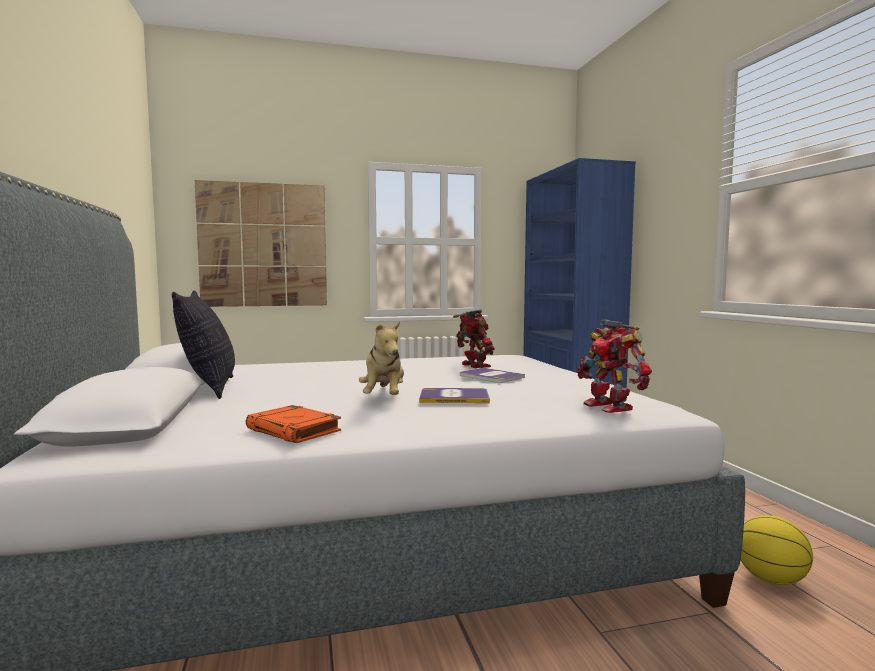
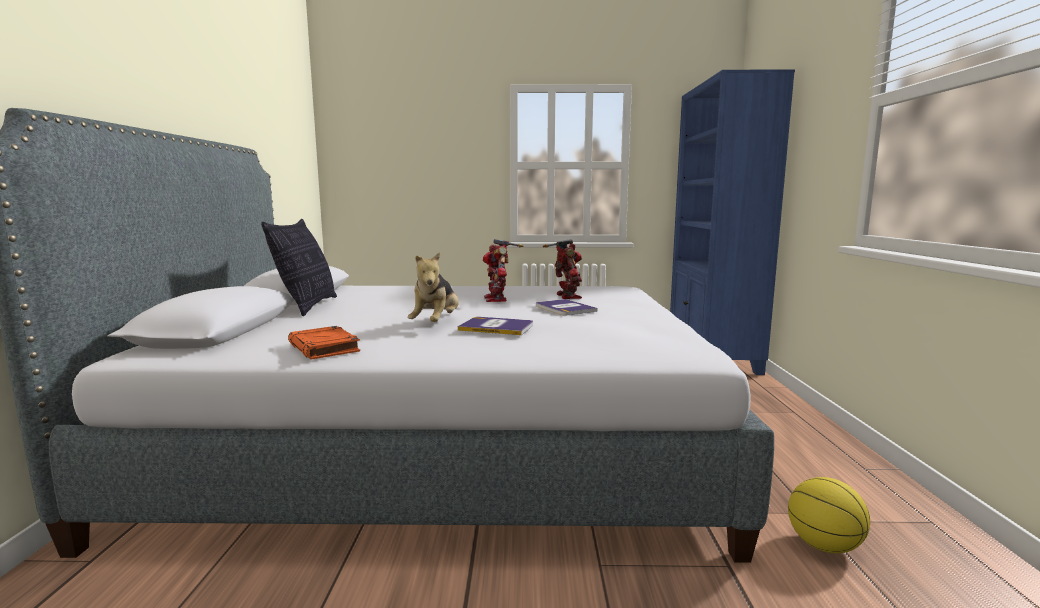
camera: 15 degrees right, 5 degrees up
(263, 245) = (410, 172): picture -> none
(610, 406) = (636, 347): toy robot -> toy robot (497, 299)

